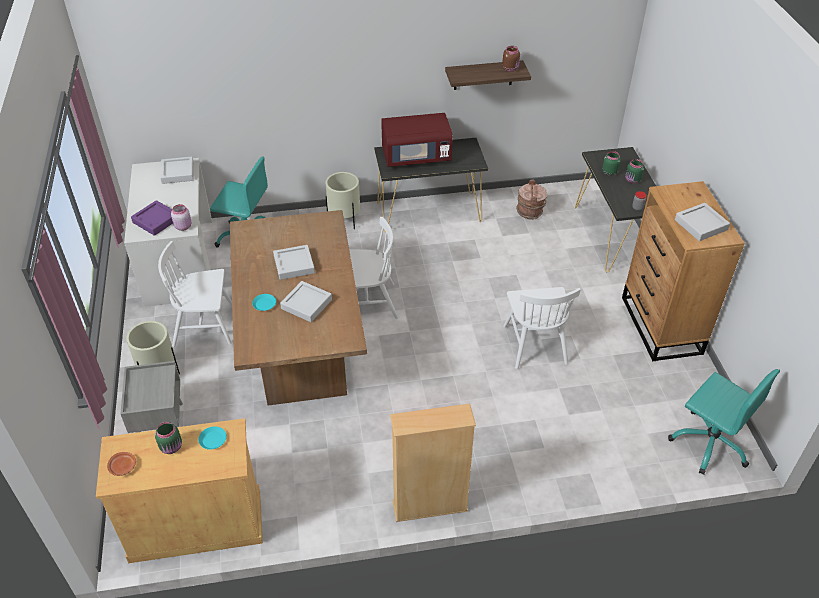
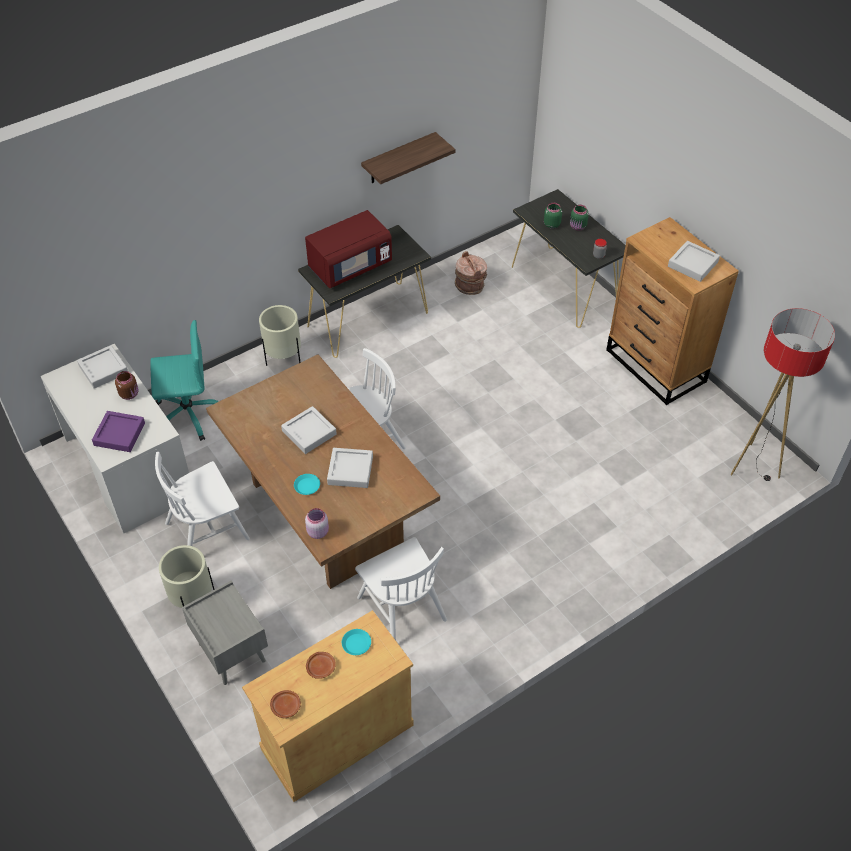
camera: 25 degrees left, 5 degrees up
(172, 447) = (321, 667): green jar -> brown plate
(183, 226) = (156, 430): pink jar -> pink jar (317, 531)
(430, 506) = (547, 624): beige bookcase -> none
(510, 68) = (429, 145): brown jar -> brown jar (129, 394)
(535, 344) = (552, 426): white chair -> white chair (401, 608)
(710, 443) = (753, 466): turquoise office chair -> floor lamp

